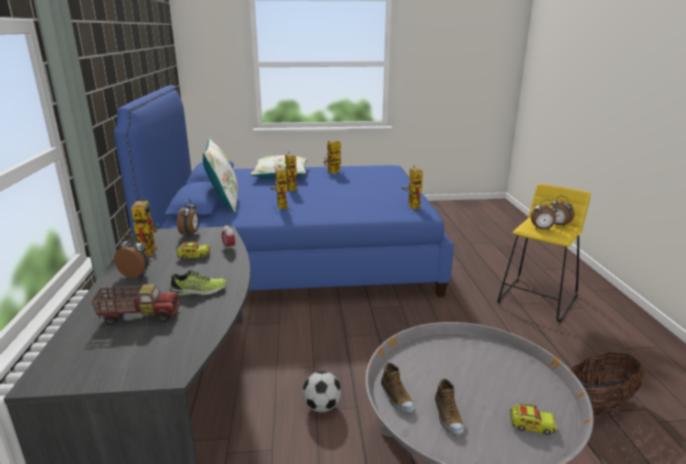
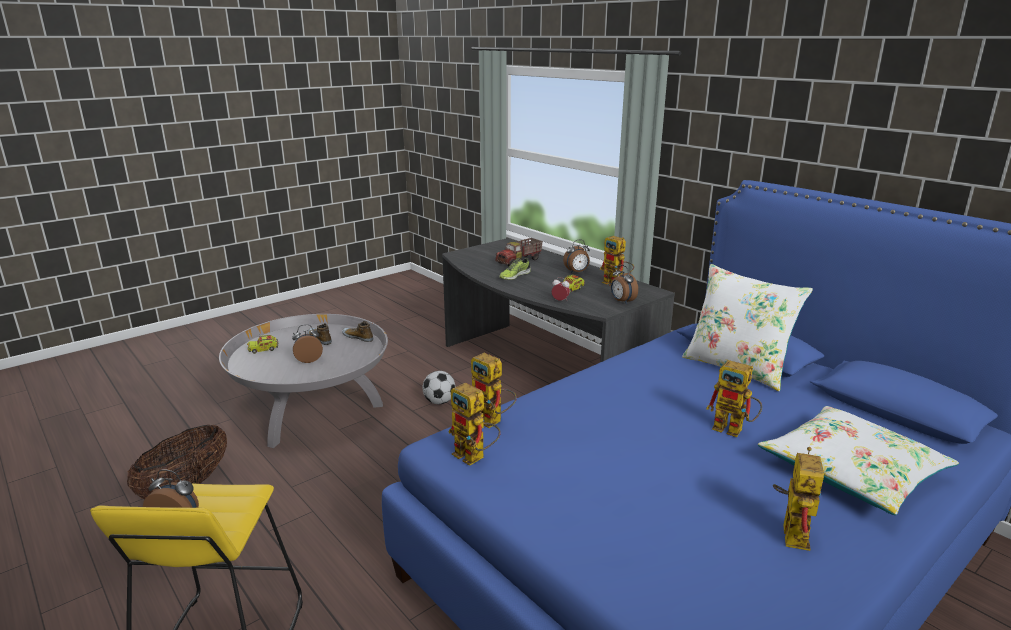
camera: 145 degrees right, 0 degrees up
(280, 205) = (661, 387): toy robot -> toy robot (493, 421)
(542, 229) = (217, 497): alarm clock -> alarm clock (308, 360)

